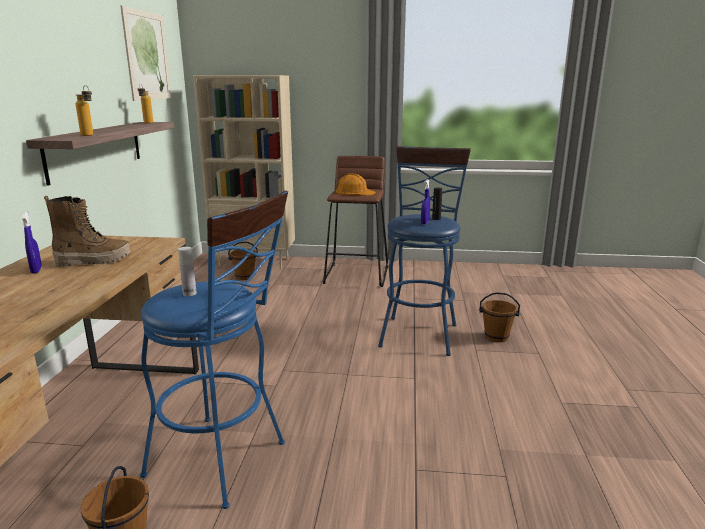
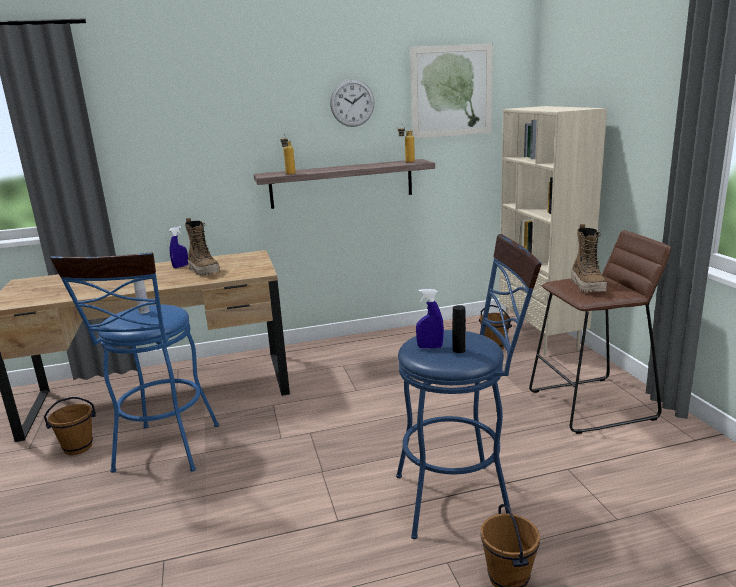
camera: 70 degrees right, 0 degrees up
(92, 57) = (352, 103): none -> wall clock
(354, 192) = (587, 286): orange hard hat -> boot

